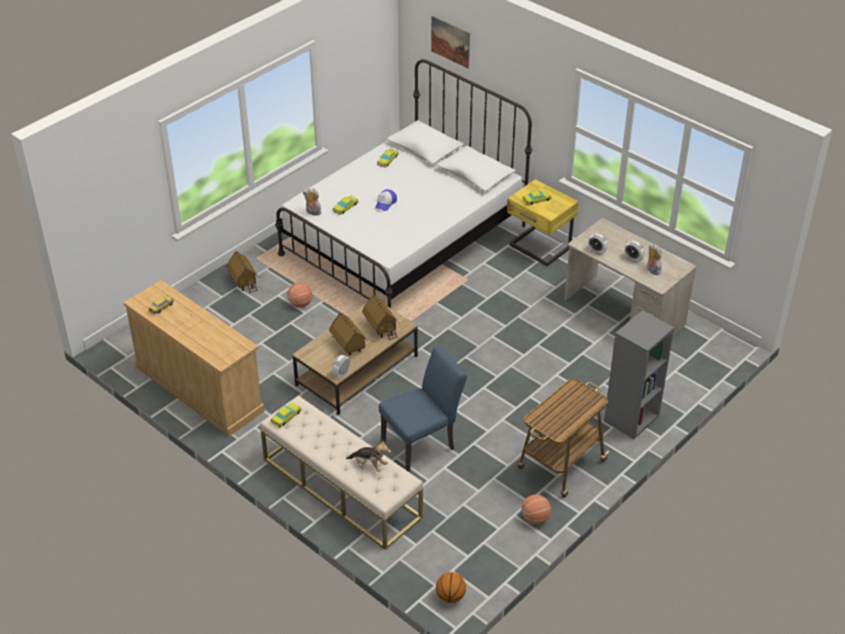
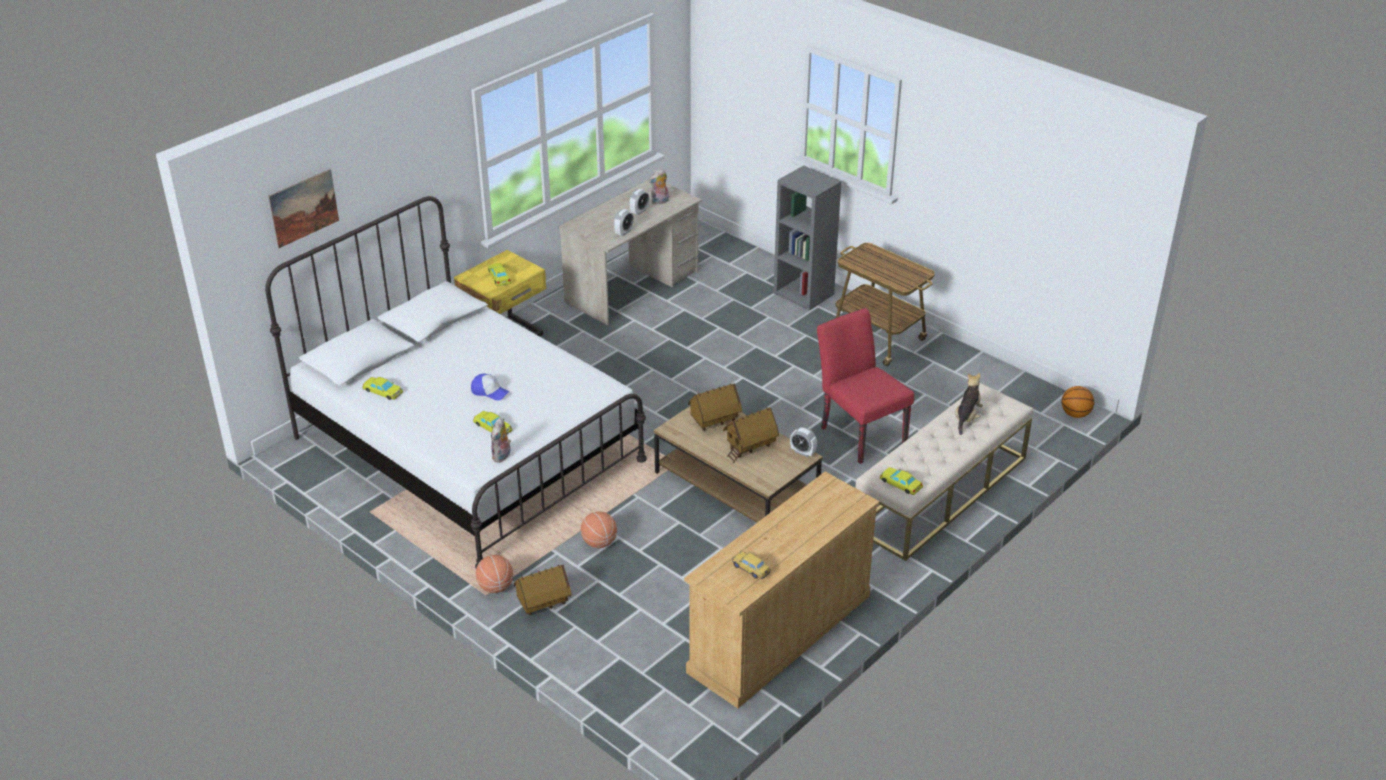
camera: 90 degrees left, 5 degrees down
(423, 443) = (859, 432): blue chair -> red chair
(535, 518) = (957, 359): basketball -> basketball (495, 587)

